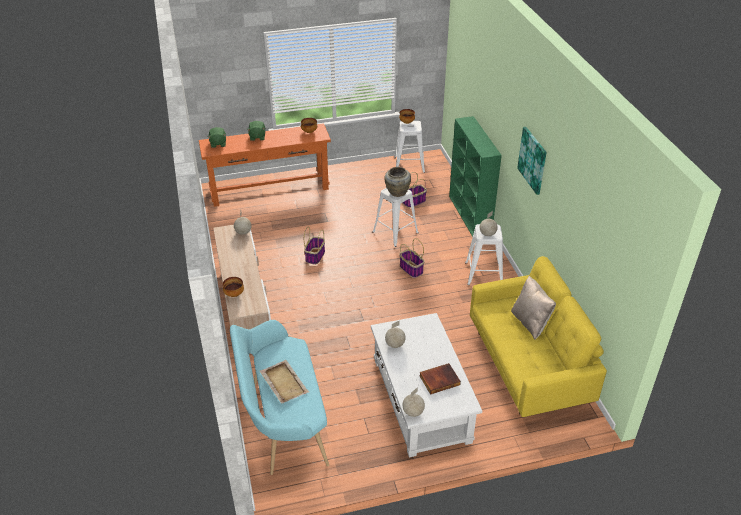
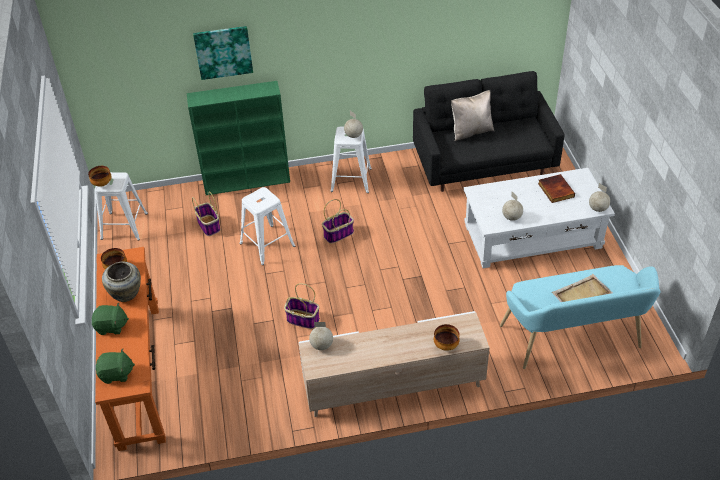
camera: 85 degrees left, 5 degrees up
(397, 192) = (264, 198): beige vase -> beige vase (126, 295)
(528, 366) = (484, 164): yellow sofa -> black sofa
(533, 160) = (346, 37): picture -> picture (223, 52)

